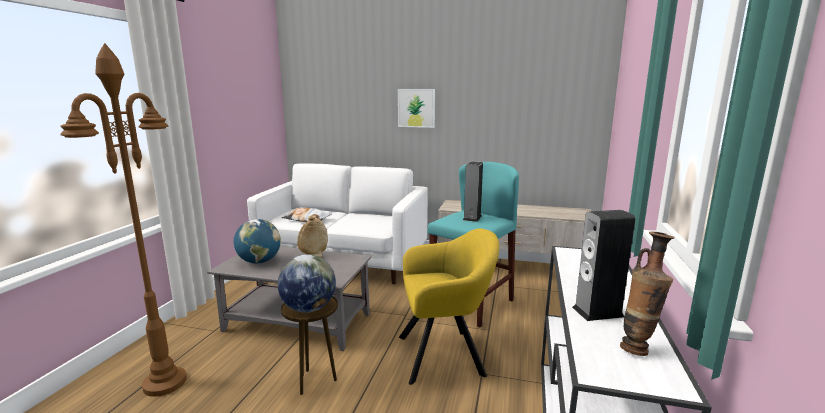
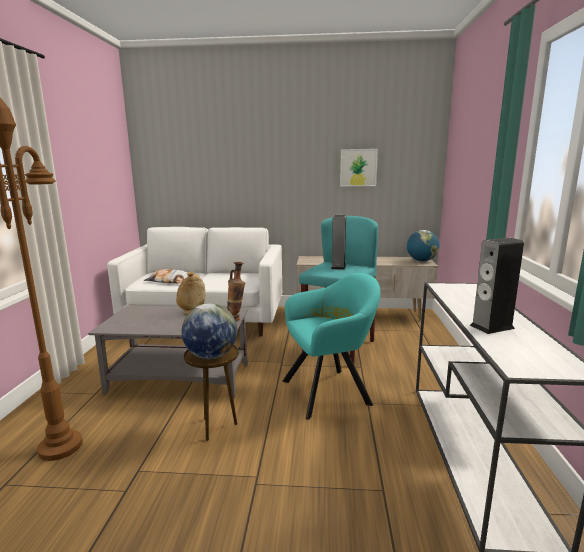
camera: 10 degrees left, 0 degrees up
(259, 261) = (139, 320): globe -> globe (421, 260)
(416, 108) = (268, 170): picture -> picture (358, 167)
(446, 354) = (331, 391): yellow armchair -> turquoise armchair
(638, 348) = (538, 349): vase -> vase (237, 319)

